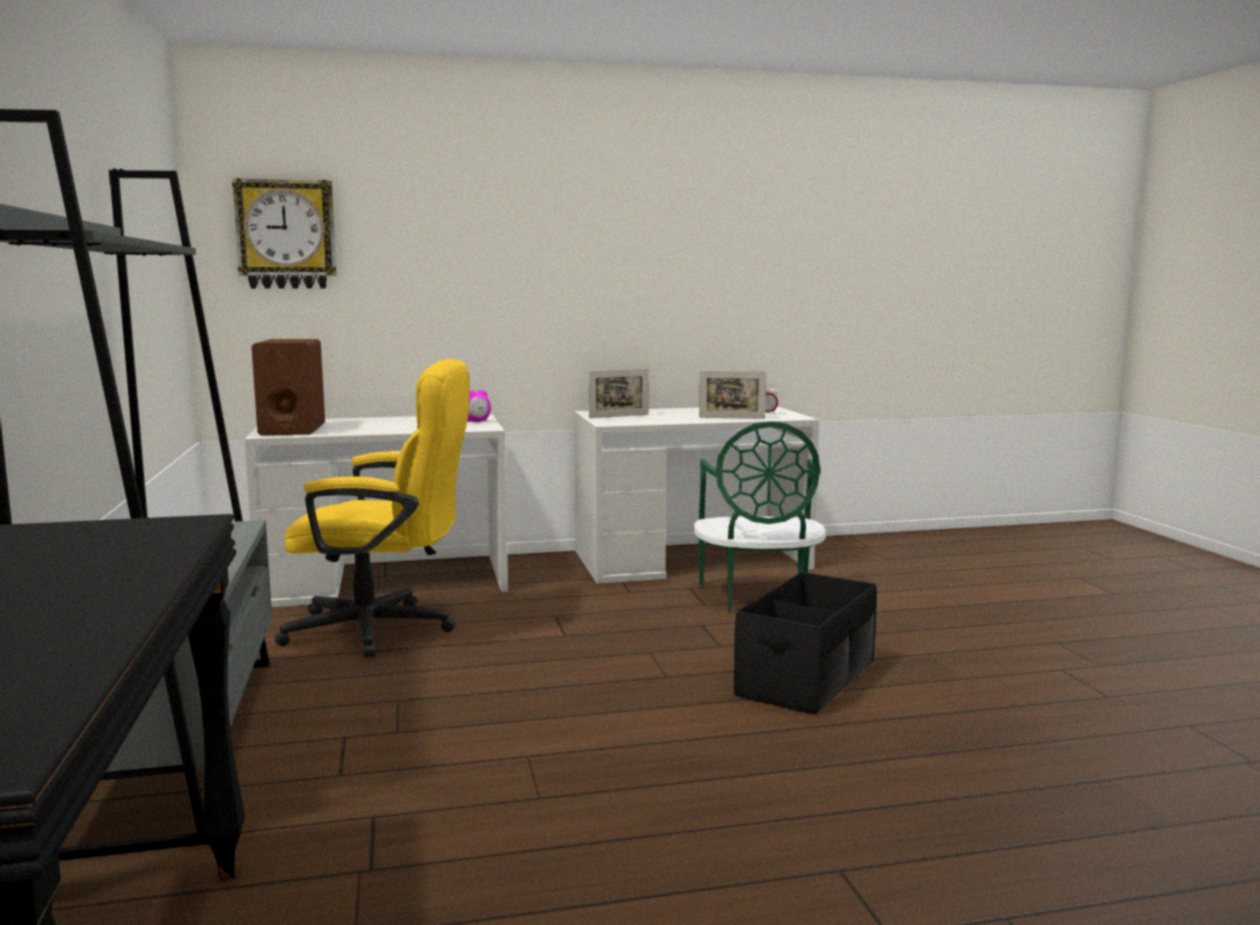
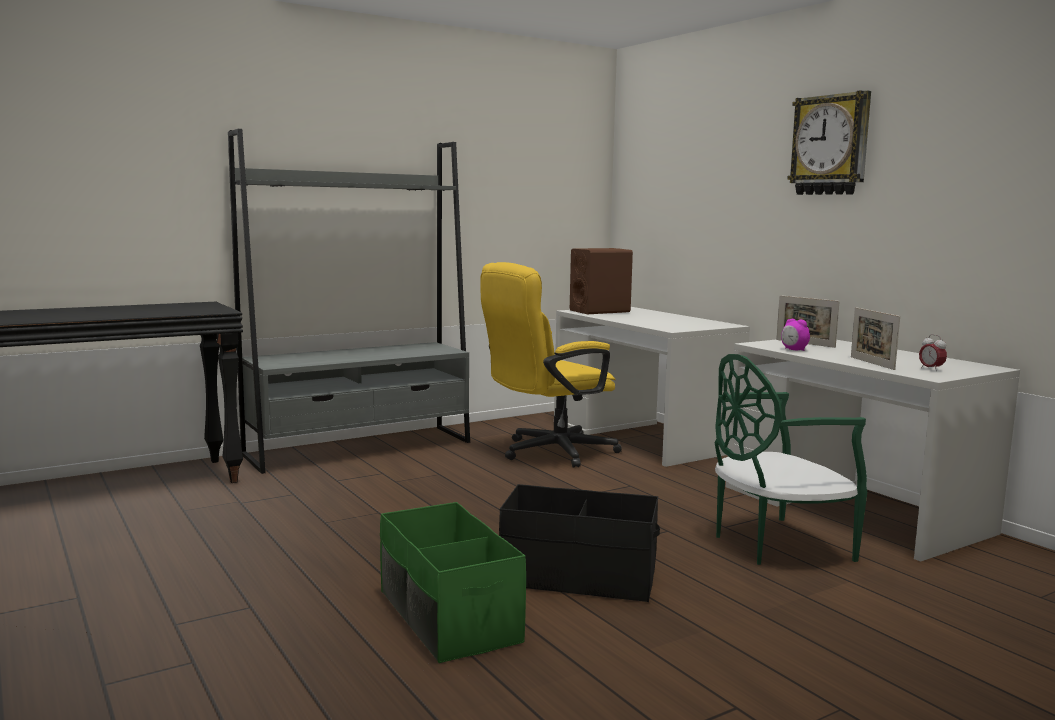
camera: 70 degrees right, 0 degrees up
(286, 234) = (654, 174): wall clock -> wall clock (830, 145)
(384, 630) = (548, 452): yellow office chair -> yellow office chair turned 75 degrees clockwise
(477, 421) = (700, 326): alarm clock -> alarm clock (794, 350)
(890, 749) = (447, 617): none -> green storage box

